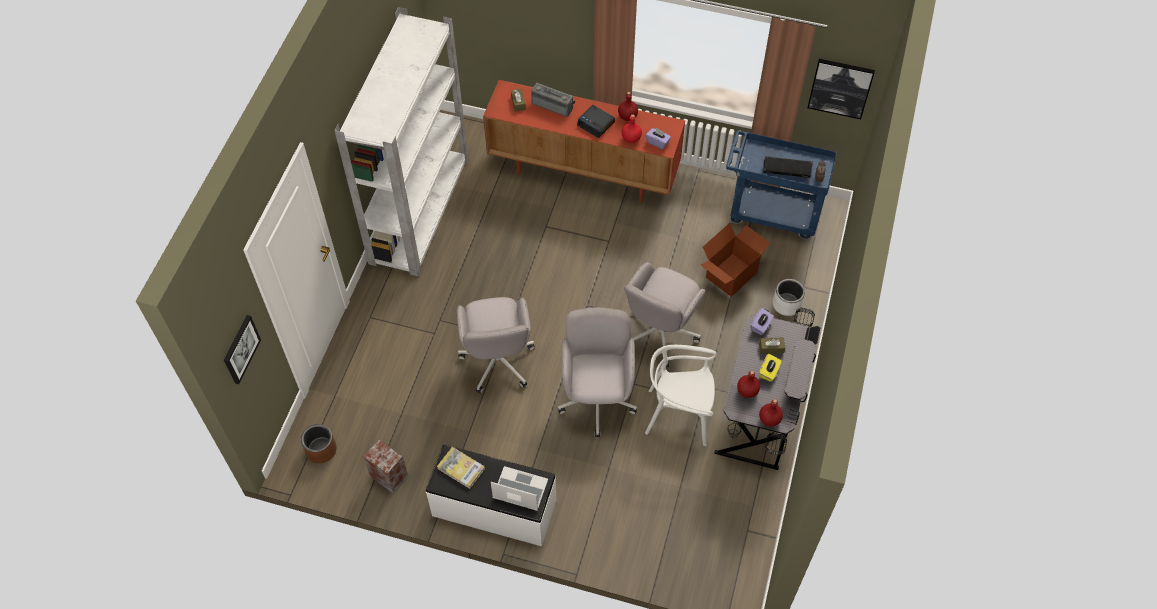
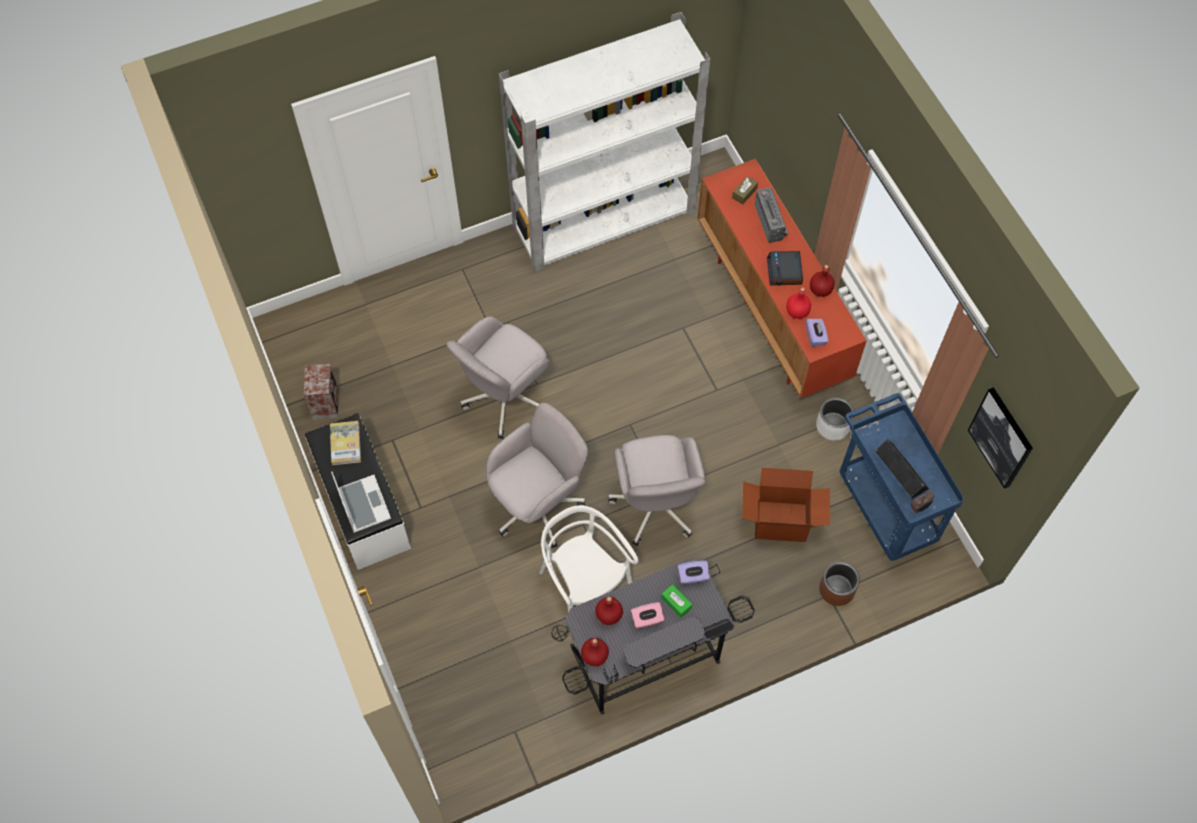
camera: 50 degrees right, 5 degrees up
(240, 349) = (249, 186): picture -> none
(321, 450) = (307, 335): brown planter -> brown planter (836, 589)
(660, 334) = (655, 507): grey office chair -> grey office chair turned 90 degrees counterclockwise
(769, 372) = (647, 619): yellow tissue box -> pink tissue box
(771, 348) = (676, 603): brown tissue box -> green tissue box
(786, 304) = (793, 594): white planter -> white planter (832, 426)

